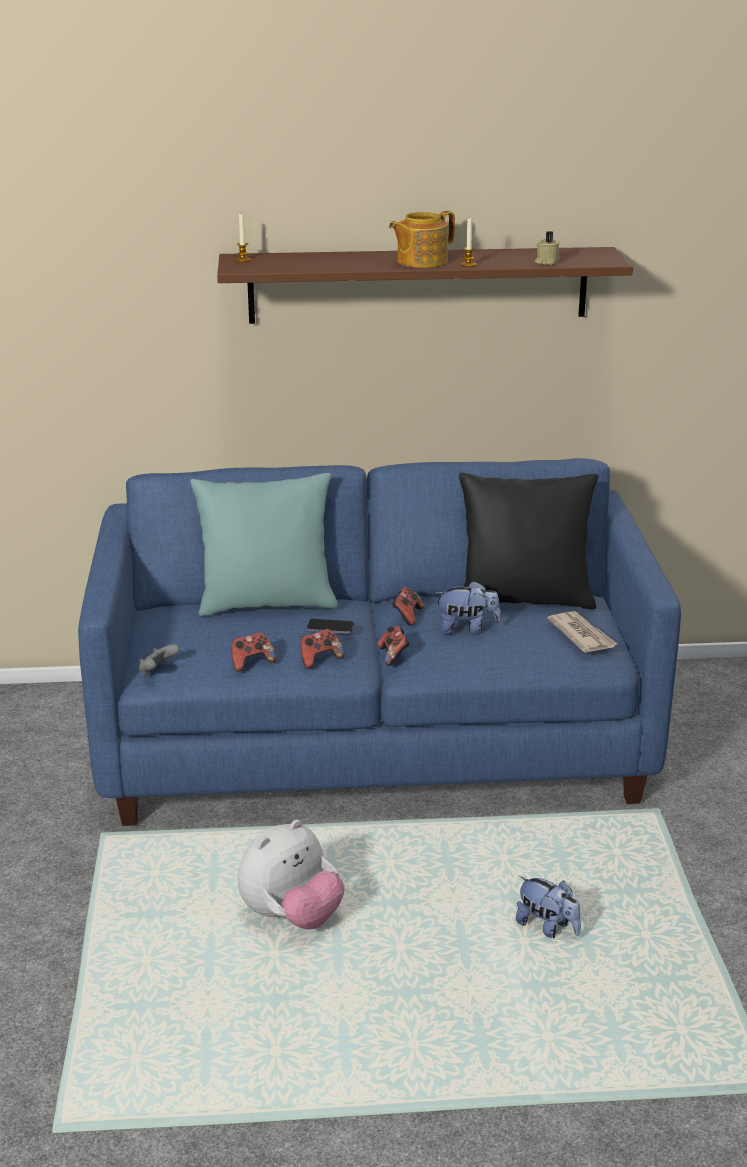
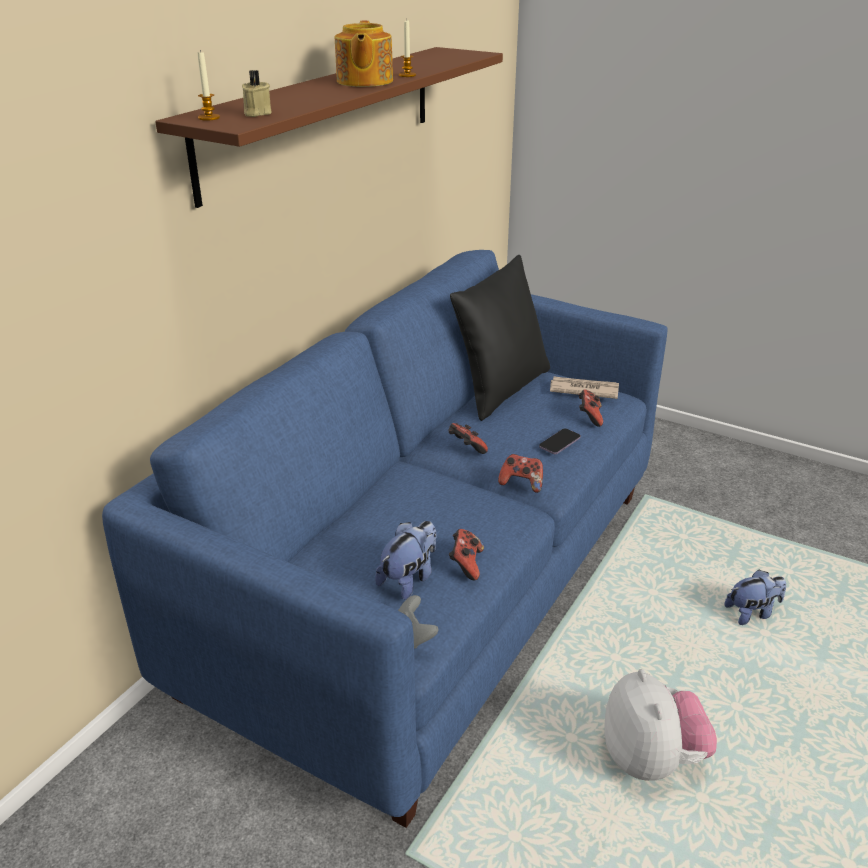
camera: 55 degrees left, 5 degrees up
(267, 603) = (356, 510): turquoise pillow -> none
(320, 659) = (498, 522): game controller -> game controller (589, 417)
(330, 628) = (448, 493): phone -> phone (559, 443)
(467, 629) = (522, 431): plush toy -> plush toy (409, 579)
(546, 262) = (446, 62): beige candle -> beige candle (256, 113)

